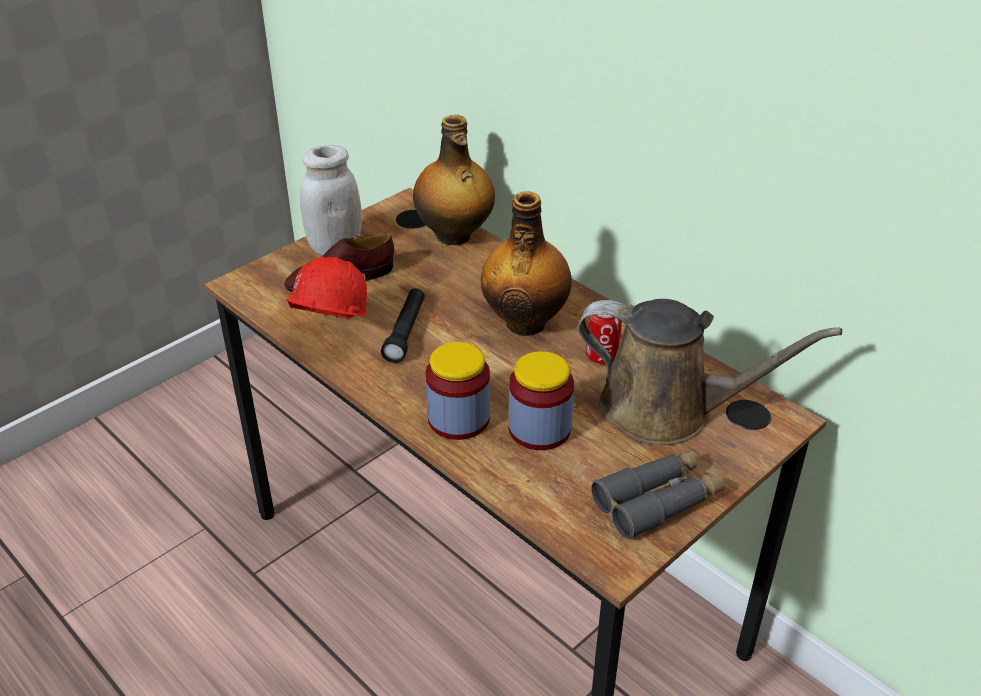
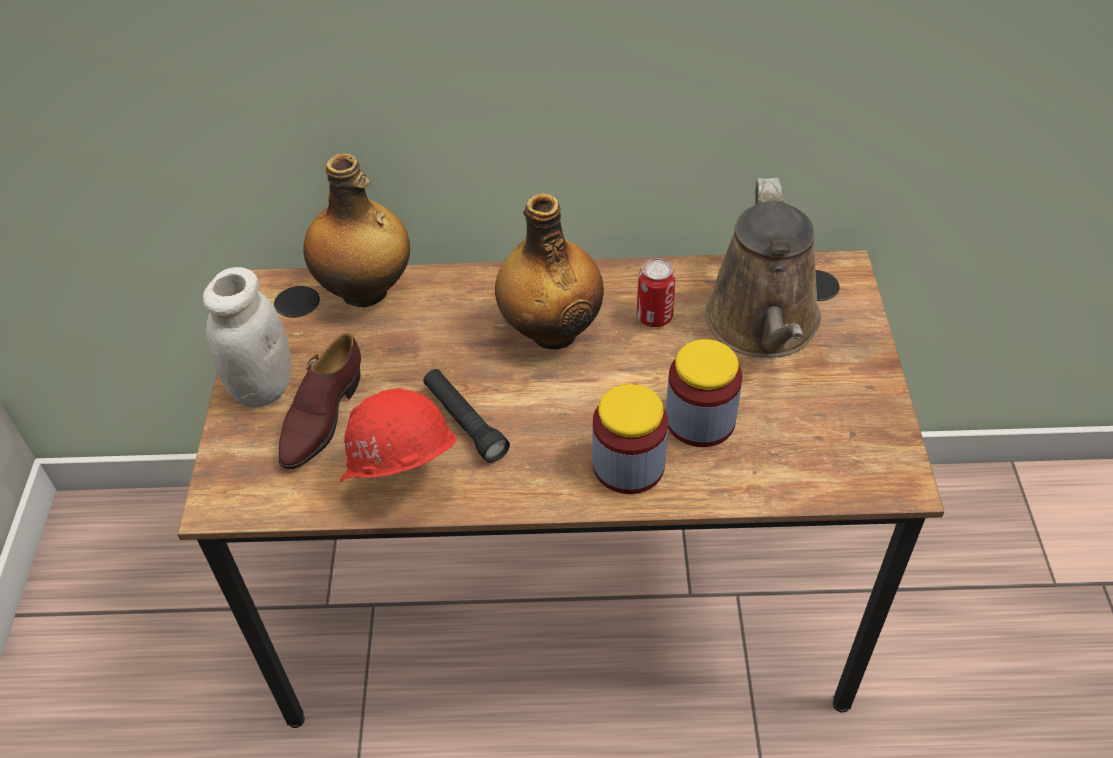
camera: 45 degrees left, 10 degrees up
(657, 501) = (858, 408): grey binoculars -> none
(667, 410) = (764, 326): brown watering can -> brown watering can turned 120 degrees clockwise

